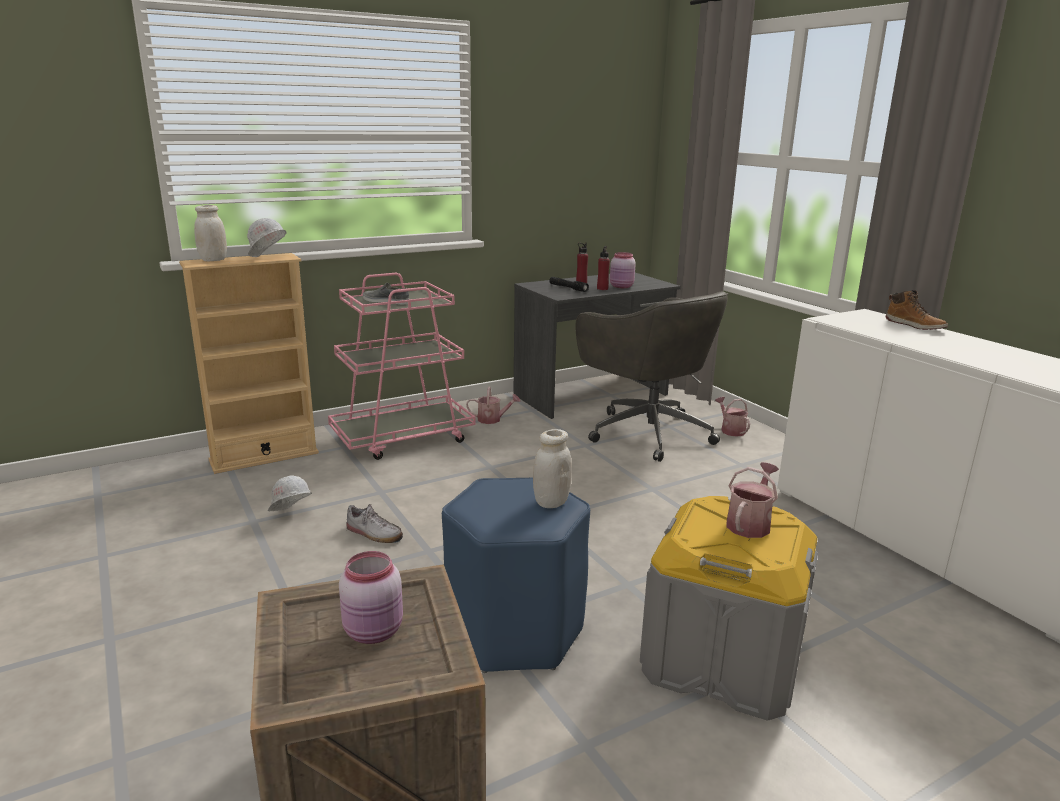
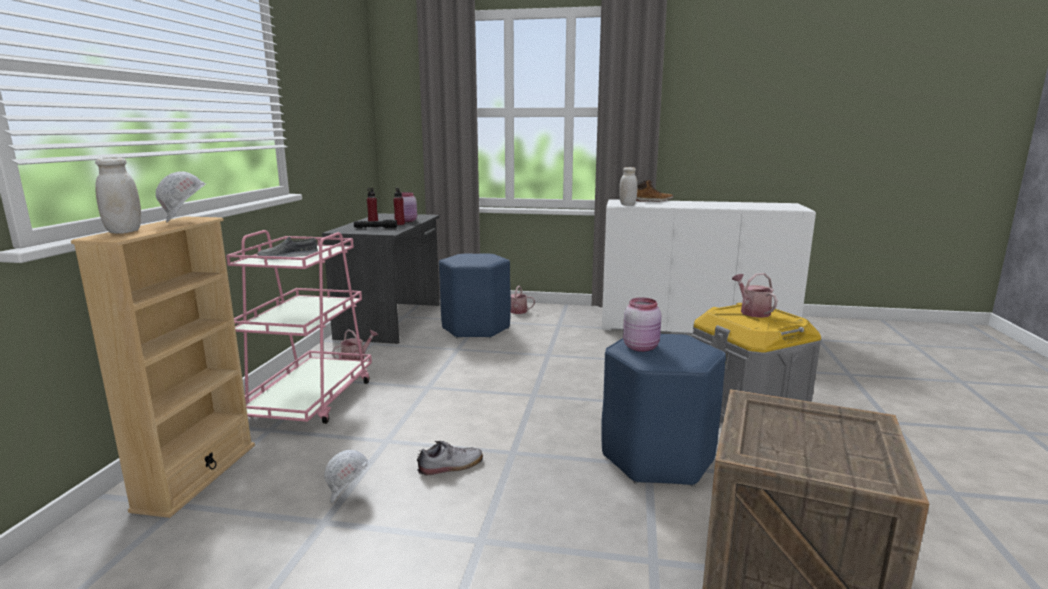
camera: 50 degrees left, 5 degrees down
(375, 631) = (806, 433): pink jar -> pink jar (641, 347)
(551, 502) = (674, 340): white jar -> white jar (627, 205)
(647, 432) = (476, 328): grey office chair -> blue stool

